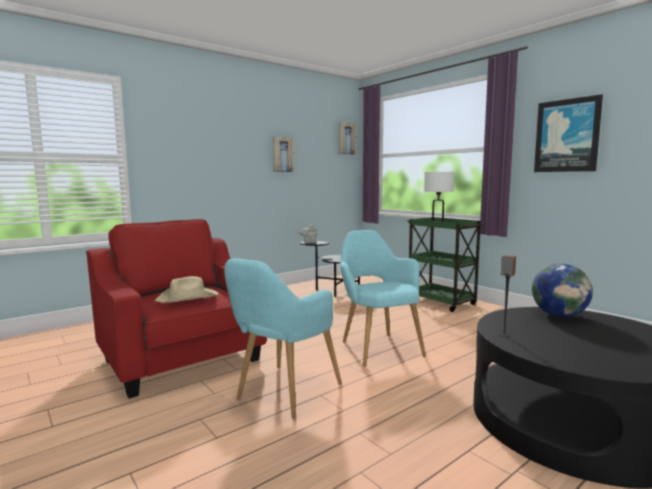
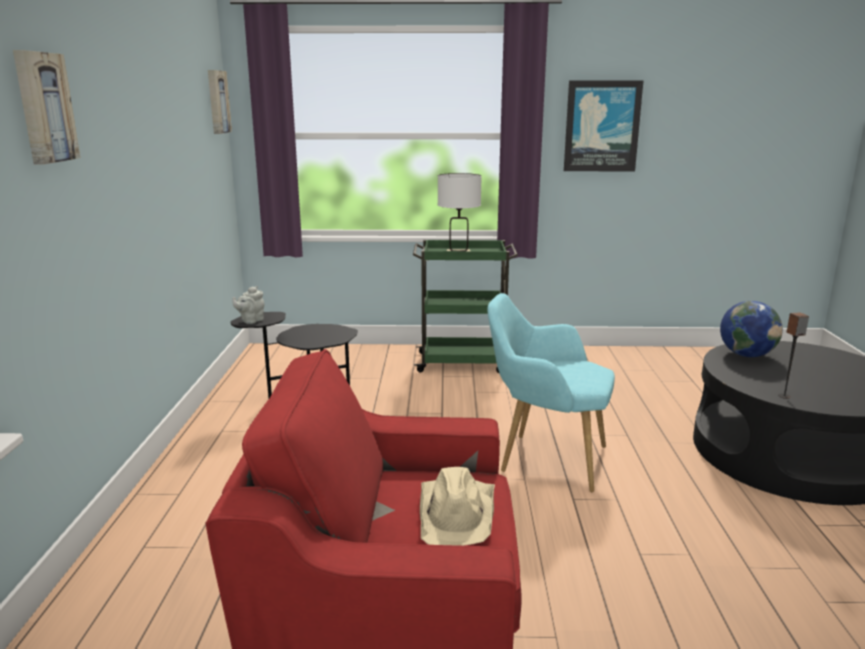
camera: 50 degrees left, 10 degrees up
(282, 154) = (162, 149): picture -> picture (43, 108)
(283, 394) = (613, 579): turquoise armchair -> none

